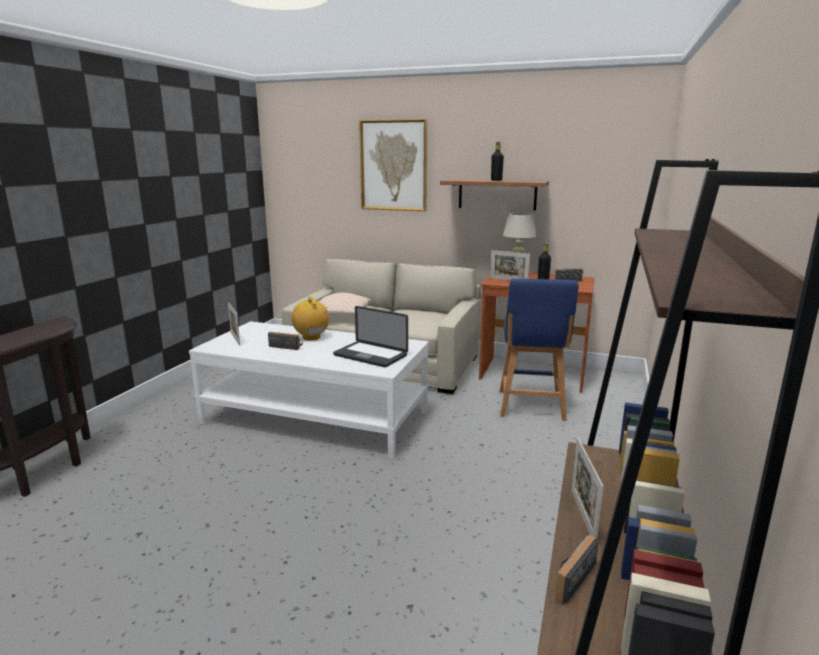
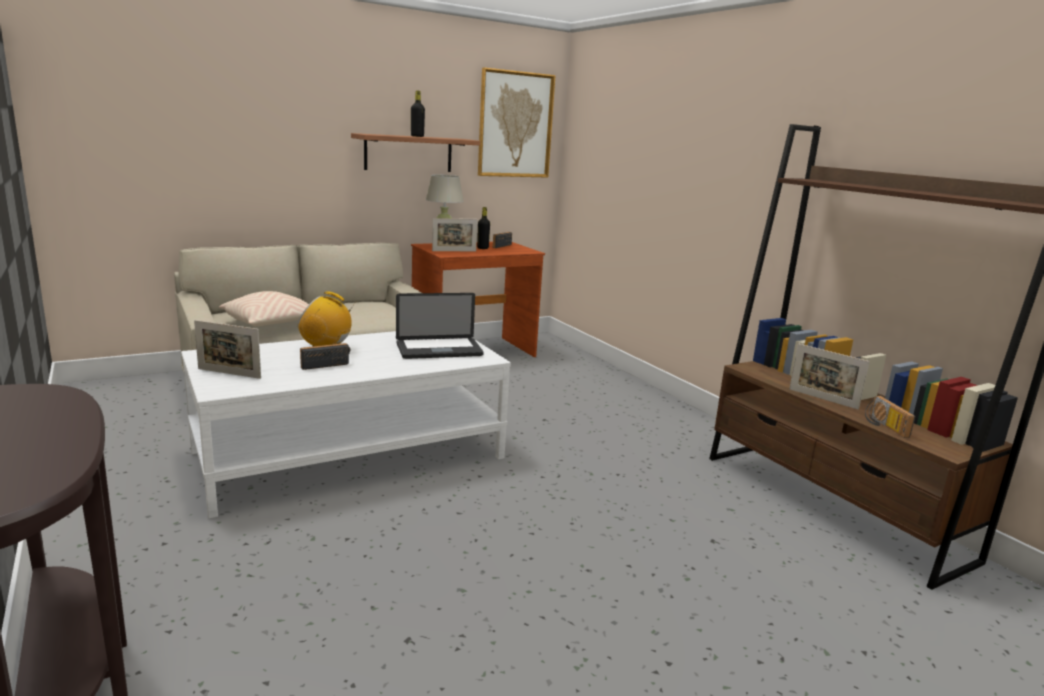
camera: 50 degrees left, 0 degrees up
(393, 165) = (271, 111): picture -> picture (515, 125)
(531, 407) = (522, 379): blue stool -> none

